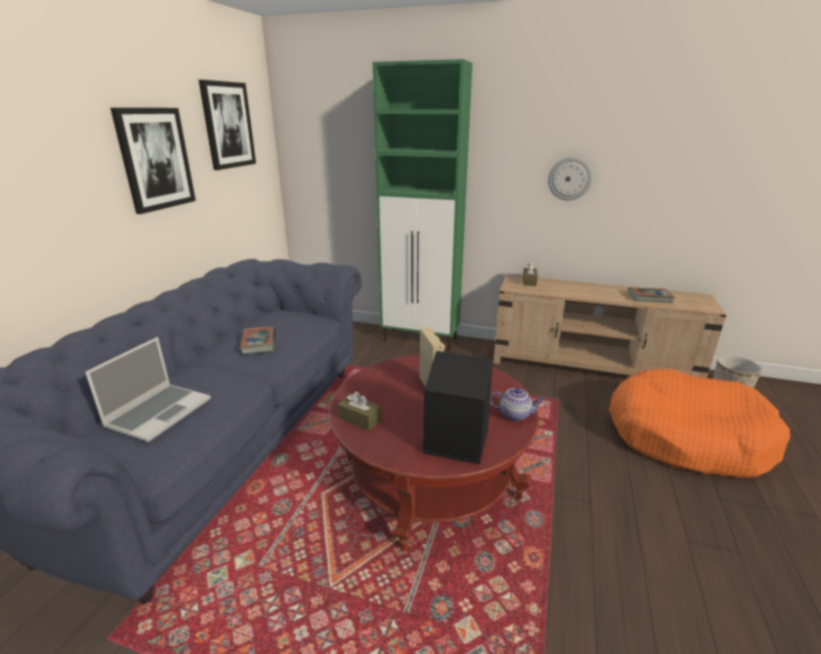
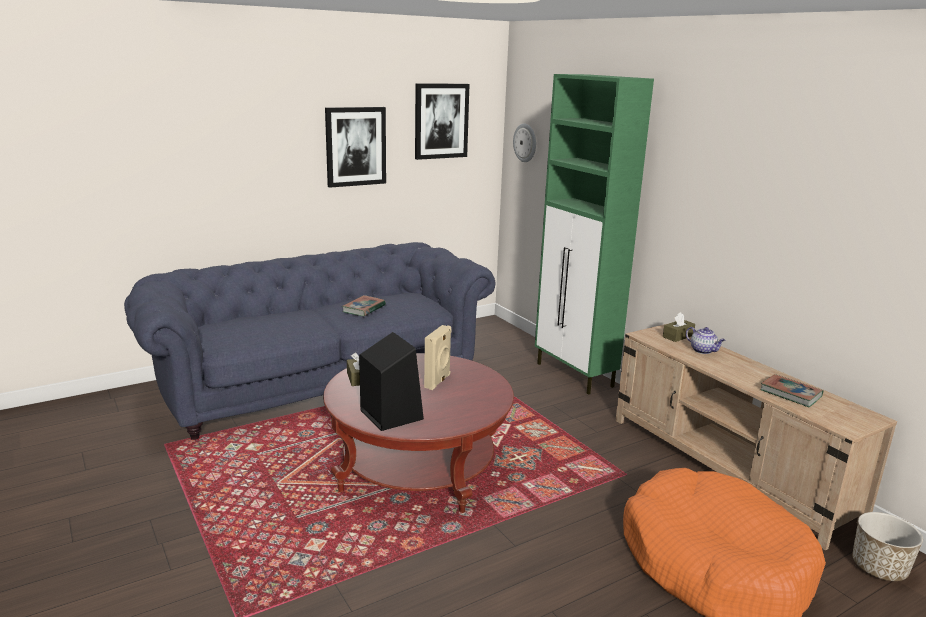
camera: 40 degrees right, 5 degrees down
(159, 412) = (253, 326): laptop -> none
(515, 415) = (462, 421): teapot -> teapot (703, 351)
(569, 178) = (740, 221): wall clock -> wall clock (525, 142)

